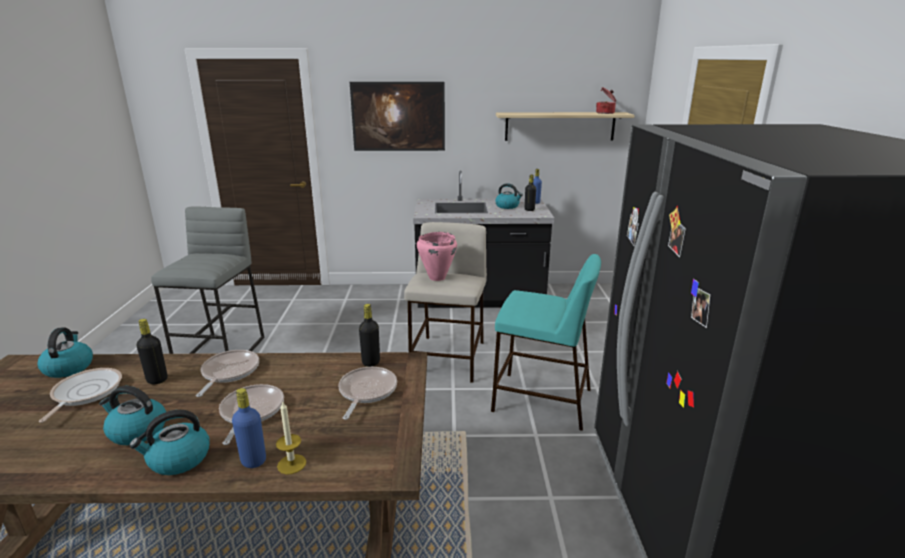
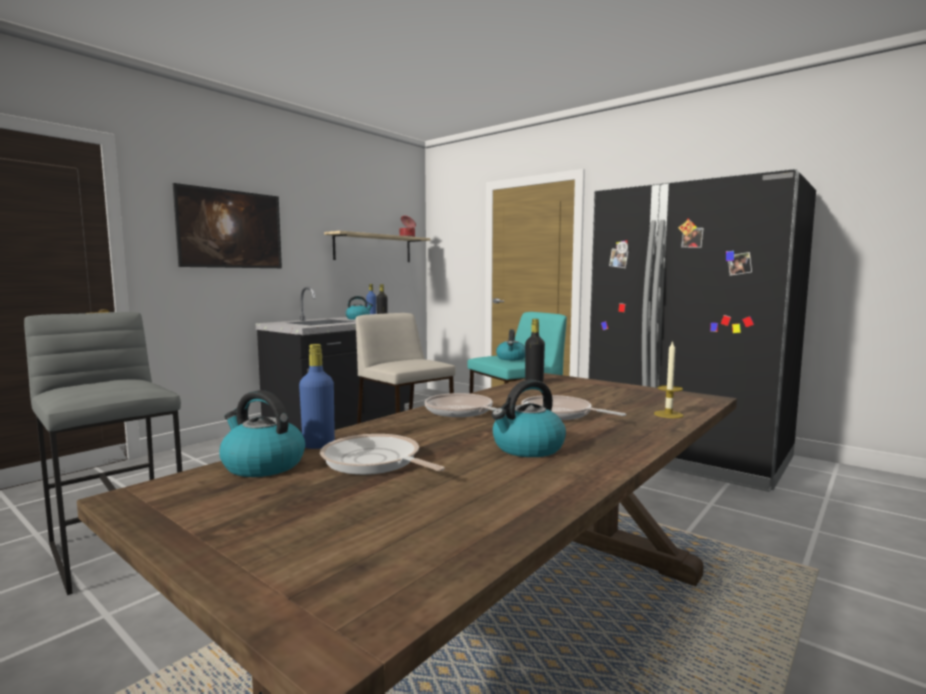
camera: 50 degrees left, 15 degrees down
(157, 380) = (415, 433): black bottle -> none
(178, 459) = (613, 440): kettle -> kettle (511, 358)
(253, 461) = (649, 422): blue bottle -> blue bottle (318, 445)
(366, 392) = (582, 389): frying pan -> none
(436, 278) = (402, 362): pink cooking pot -> none

